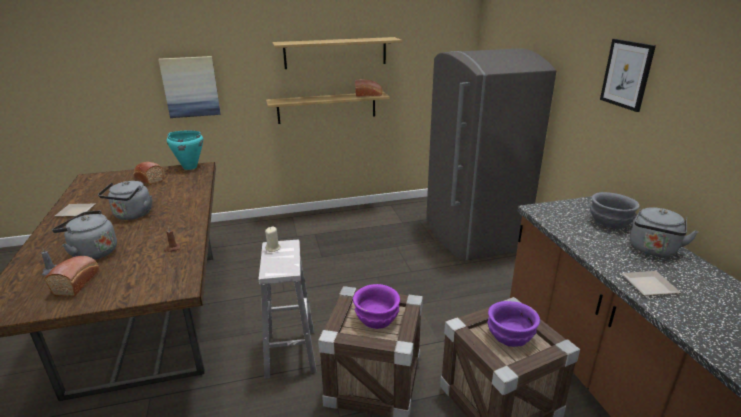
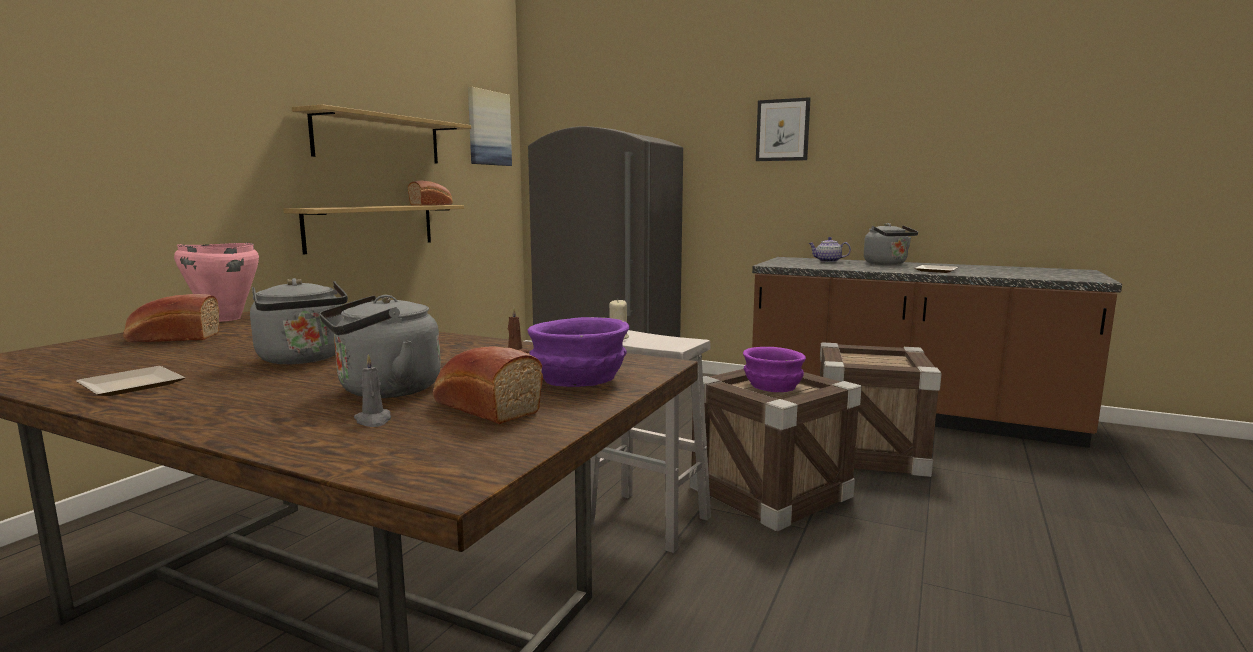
camera: 50 degrees left, 15 degrees down
(190, 87) = (142, 174): picture -> picture (488, 128)
(190, 167) = (224, 319): turquoise cooking pot -> pink cooking pot
(509, 336) = (871, 361): purple bowl -> purple bowl (578, 380)
(609, 222) = (827, 261): grey bowl -> teapot

